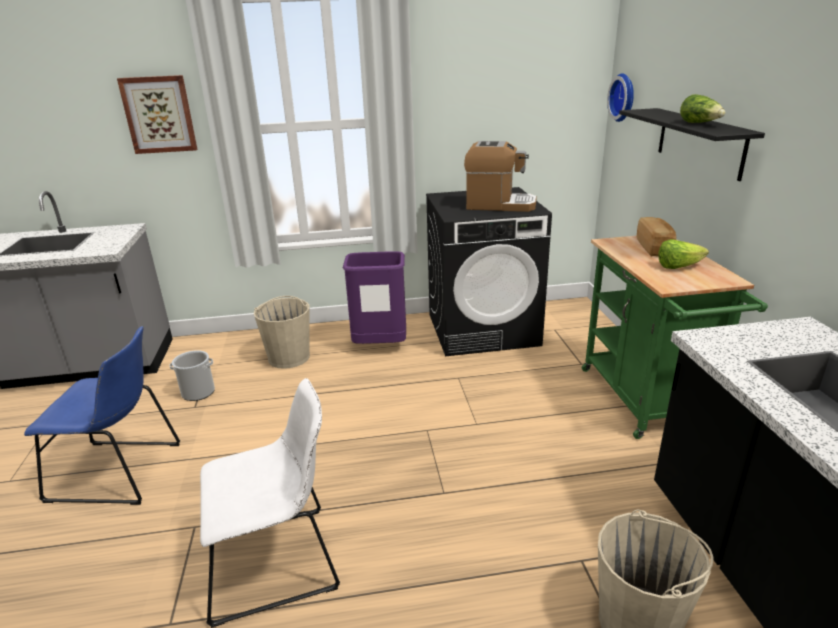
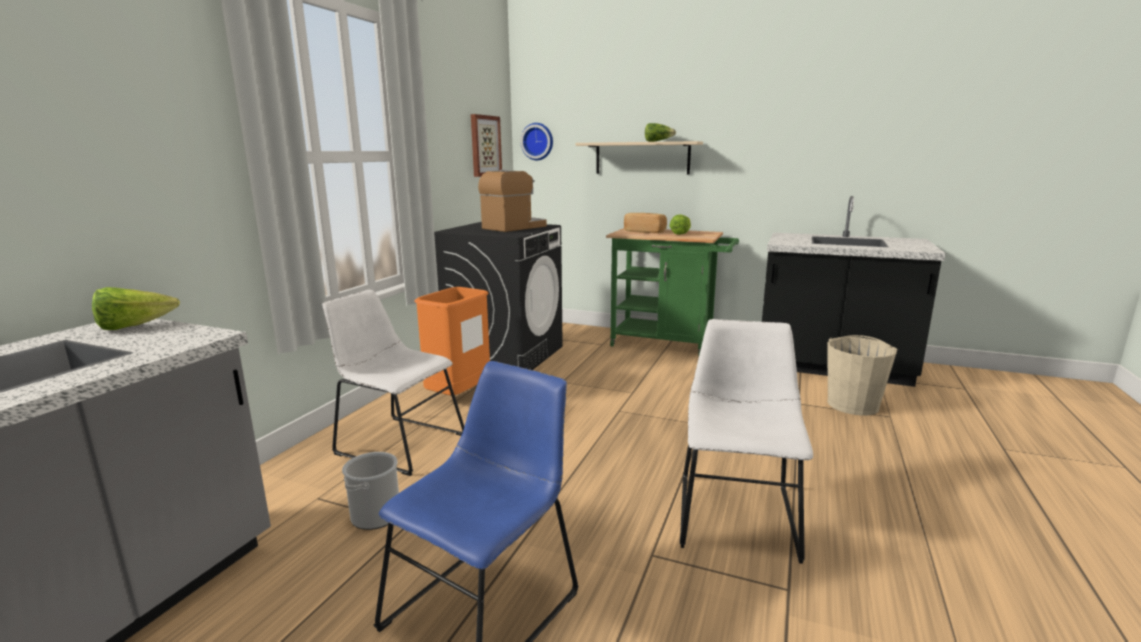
camera: 60 degrees left, 10 degrees down
(119, 233) = (134, 327): none -> lettuce
(159, 114) = (150, 127): picture -> picture (485, 146)
(289, 357) = (397, 443): beige bucket -> white chair
(380, 346) = (459, 396): purple trash can -> orange trash can
(700, 142) = (642, 158): black shelf -> beige shelf

